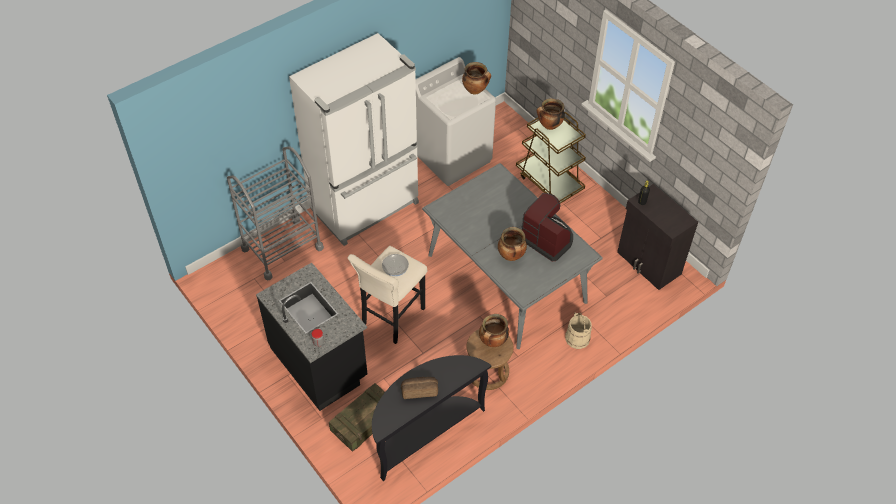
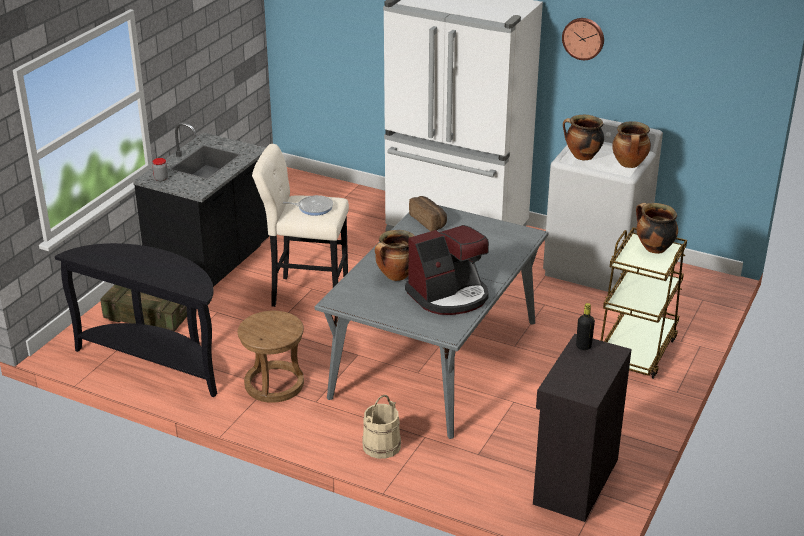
camera: 65 degrees right, 20 degrees down
(282, 248) = (350, 200): grey cart -> none
(405, 37) = (583, 38): none -> wall clock
(419, 390) = (141, 263): bread -> bread (429, 221)
(493, 342) = (278, 329): cooking pot -> cooking pot (582, 156)
(547, 239) = (449, 295): coffee machine -> coffee machine turned 45 degrees clockwise

